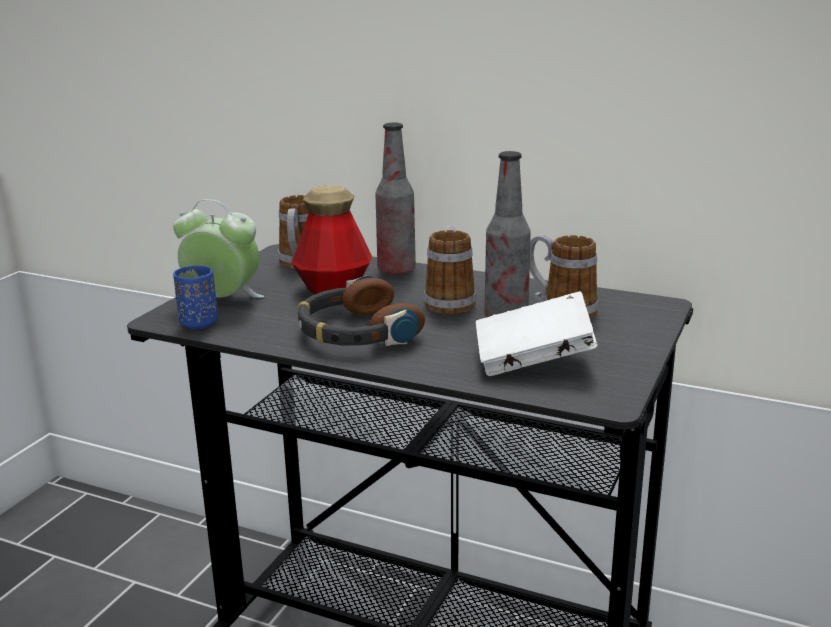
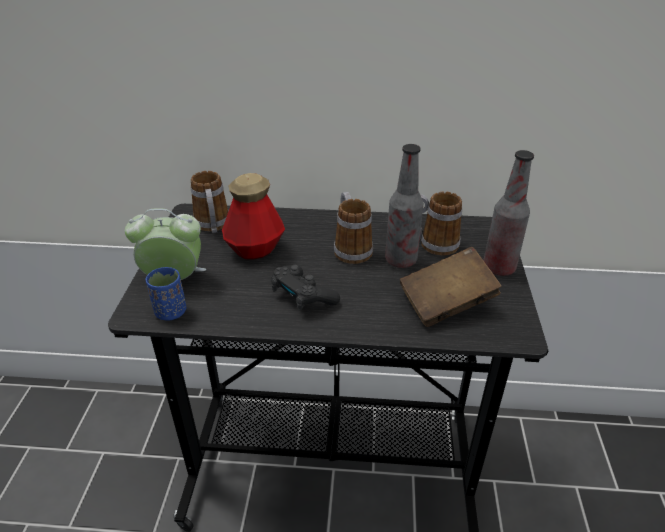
camera: 20 degrees left, 15 degrees up
(356, 332) = (302, 297): headphones -> black game controller
(396, 270) = (291, 220): bottle -> bottle (498, 268)
(533, 361) = (446, 303): white book -> brown book

